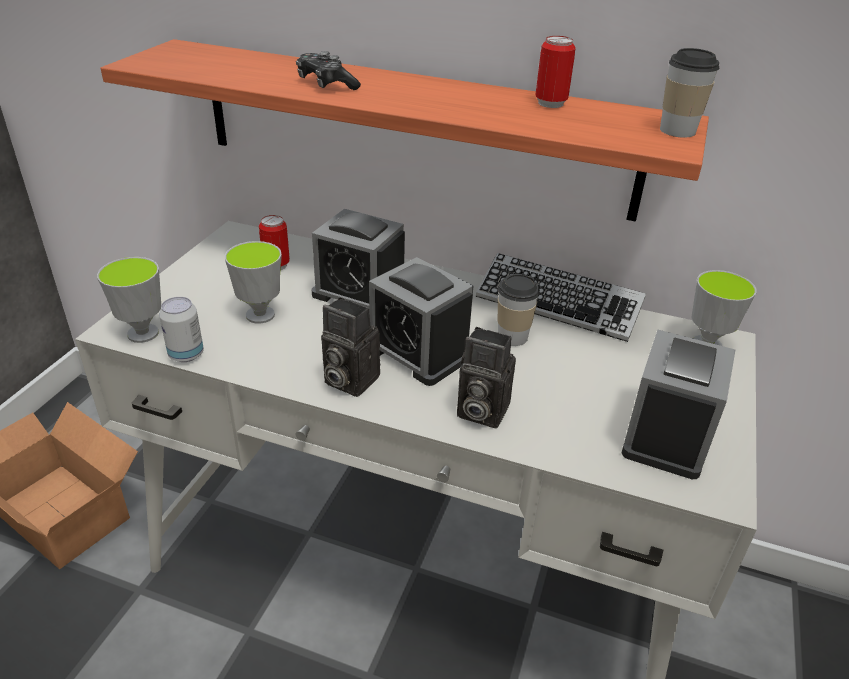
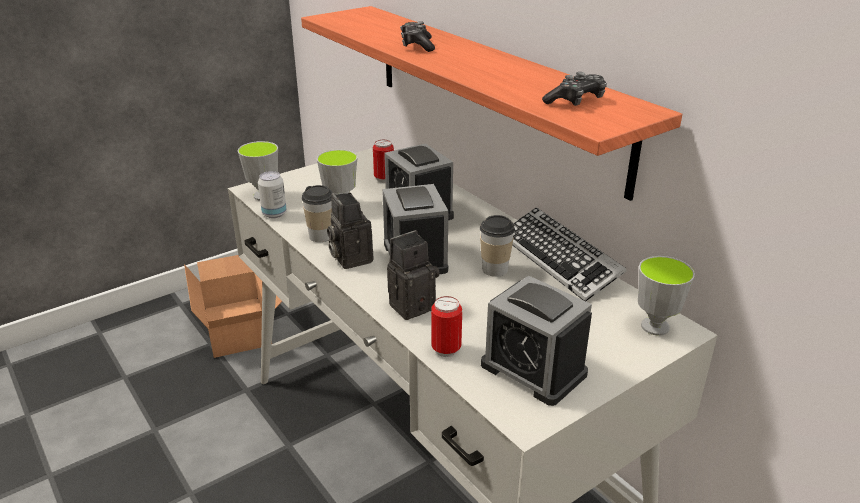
camera: 35 degrees right, 5 degrees down
(479, 411) = (412, 304): camera -> camera turned 90 degrees clockwise
(550, 103) = (558, 82): can -> can (446, 349)
(605, 122) = (576, 101): none -> game controller
(667, 435) = (533, 369): alarm clock -> alarm clock turned 105 degrees counterclockwise
(677, 130) = (626, 117): cup -> cup (321, 236)

